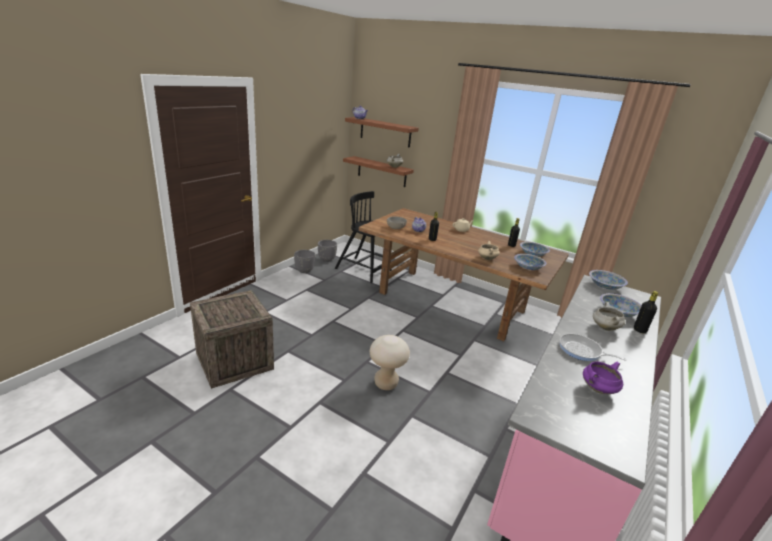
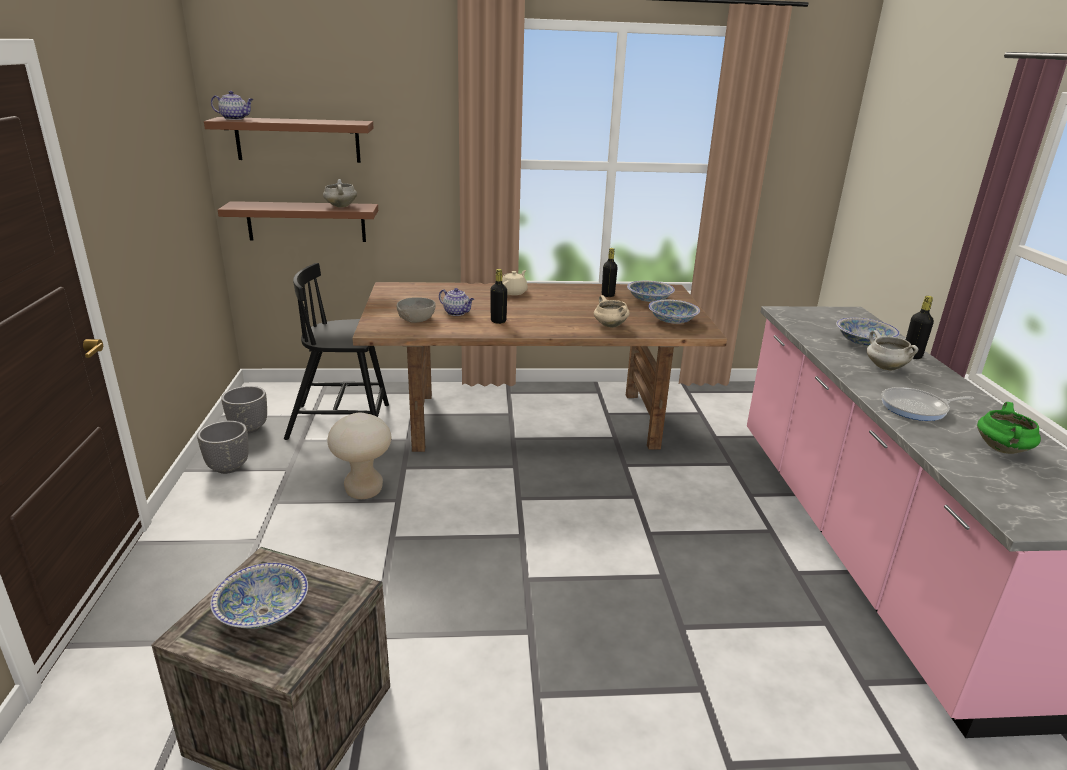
camera: 35 degrees left, 0 degrees up
(386, 384) = (594, 599): beige stool -> beige stool (364, 491)
(598, 389) = (1002, 450): purple cooking pot -> green cooking pot
(605, 286) = (802, 313): bowl -> bowl (263, 612)

